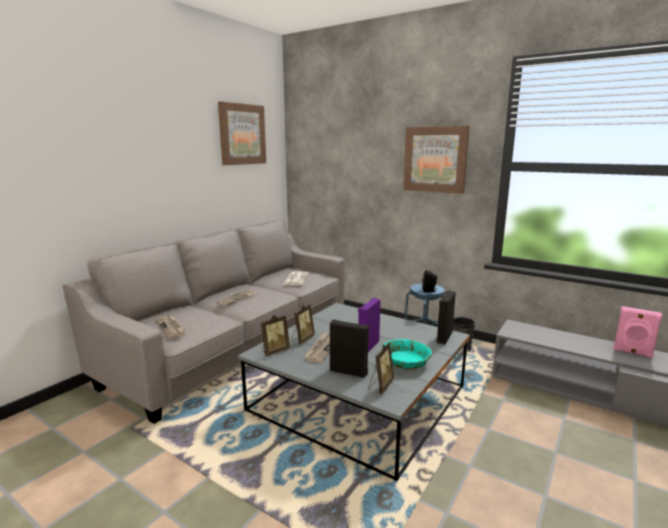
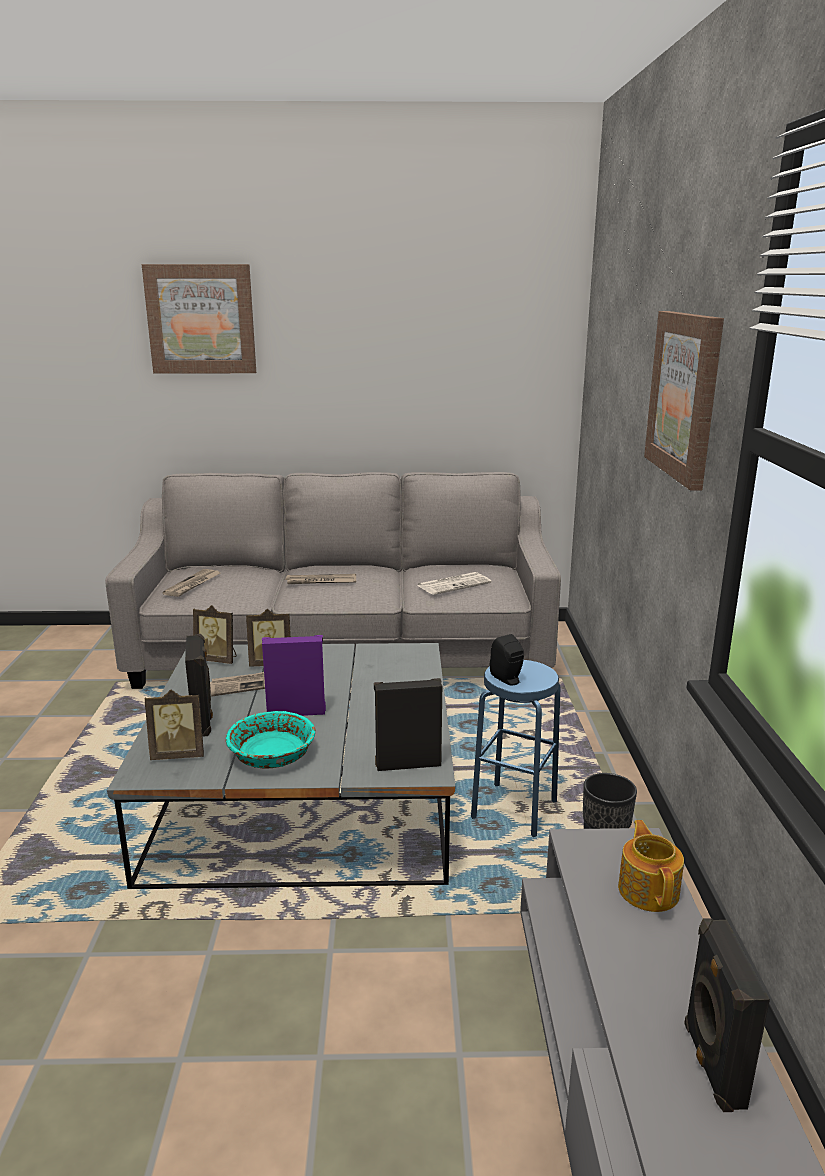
camera: 55 degrees right, 5 degrees up
(242, 134) = (467, 311): picture -> picture (201, 319)
(543, 332) = (648, 890): none -> teapot
(632, 352) = (711, 1064): pink speaker -> black speaker

